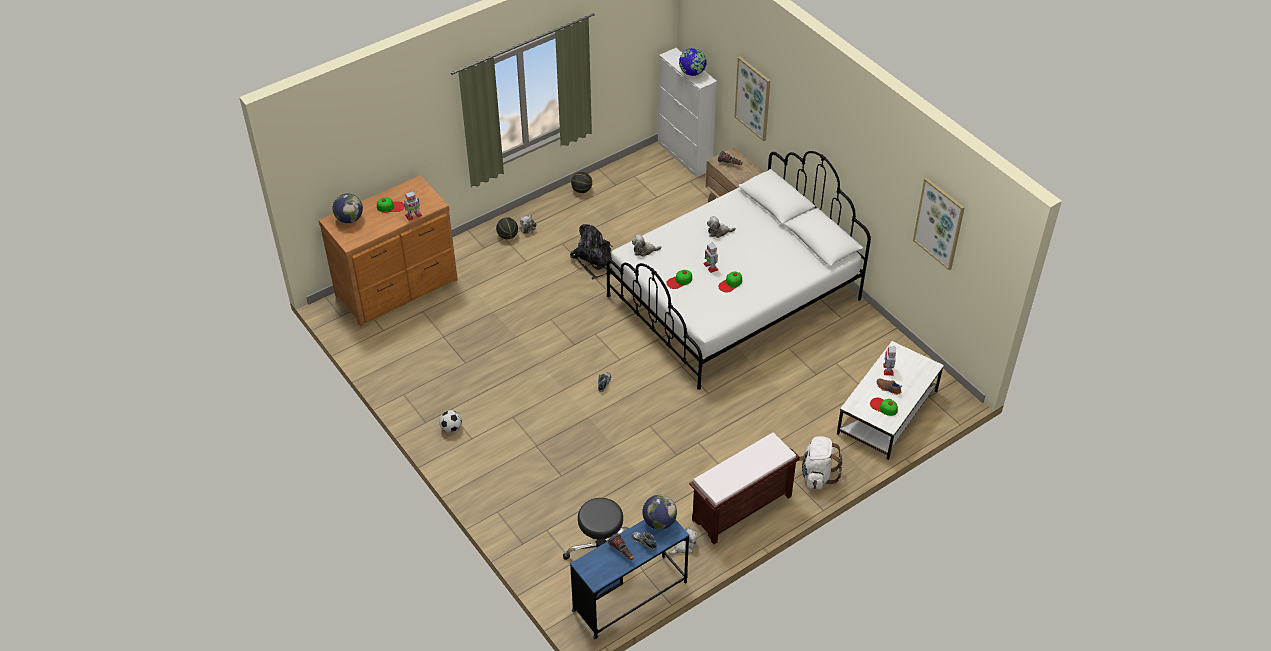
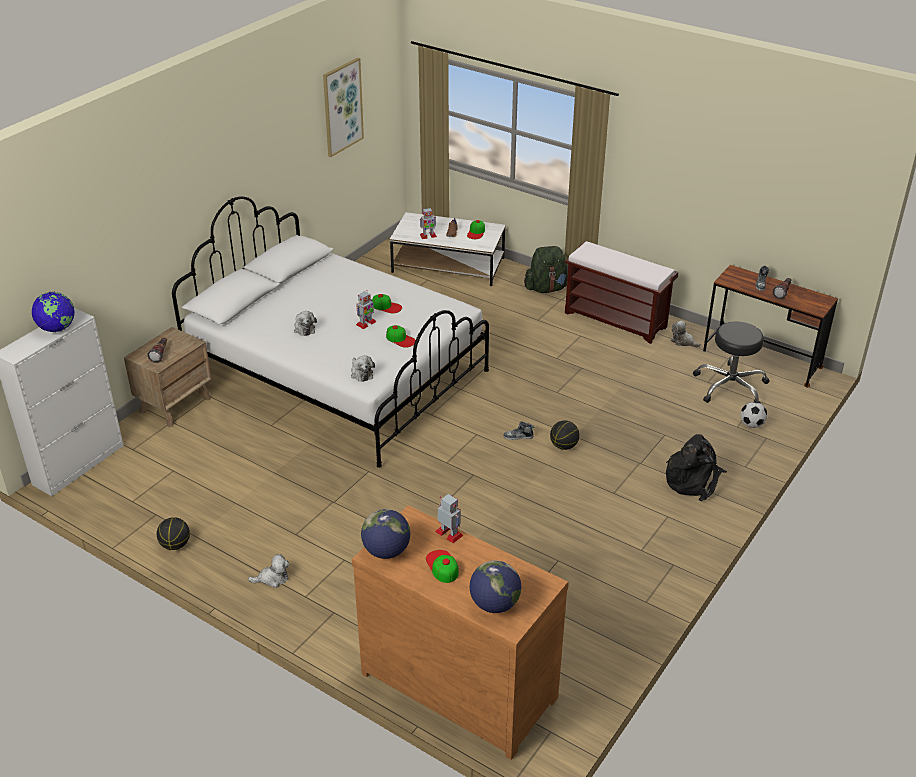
camera: 110 degrees left, 10 degrees down
(451, 428) = (666, 538): football -> football (751, 424)
(507, 236) = (300, 594): basketball -> basketball (564, 446)
(593, 260) = (318, 496): black backpack -> black backpack (693, 480)
(630, 597) = (762, 359): blue desk -> brown desk
(659, 522) = (732, 281): globe -> globe (386, 551)
(753, 98) = (125, 260): picture -> none
(817, 475) = (547, 288): white backpack -> green backpack

